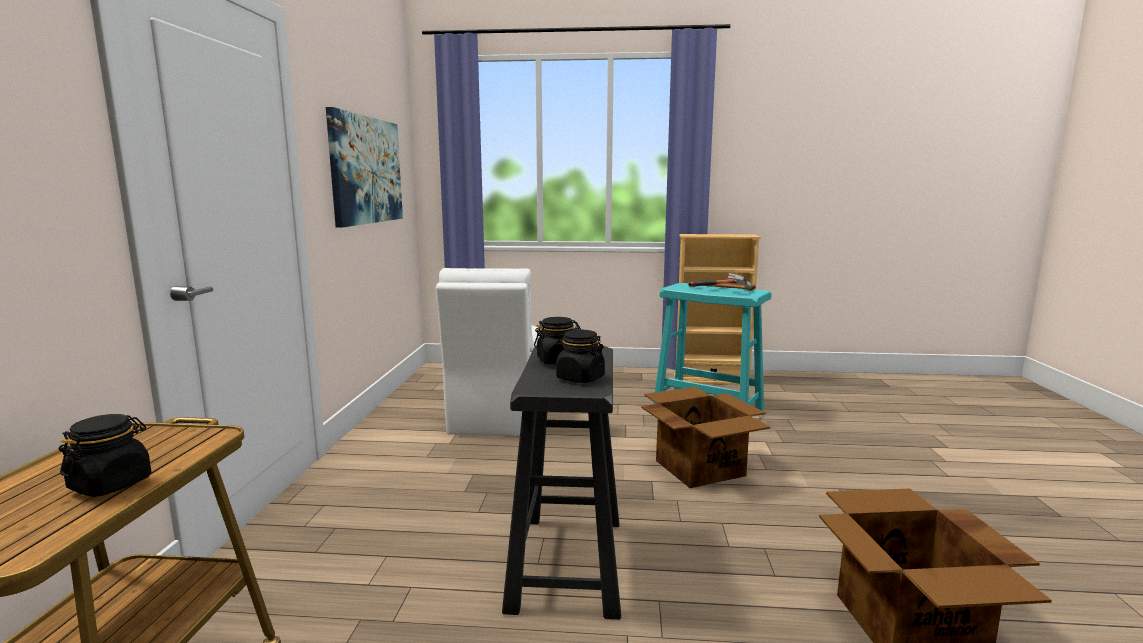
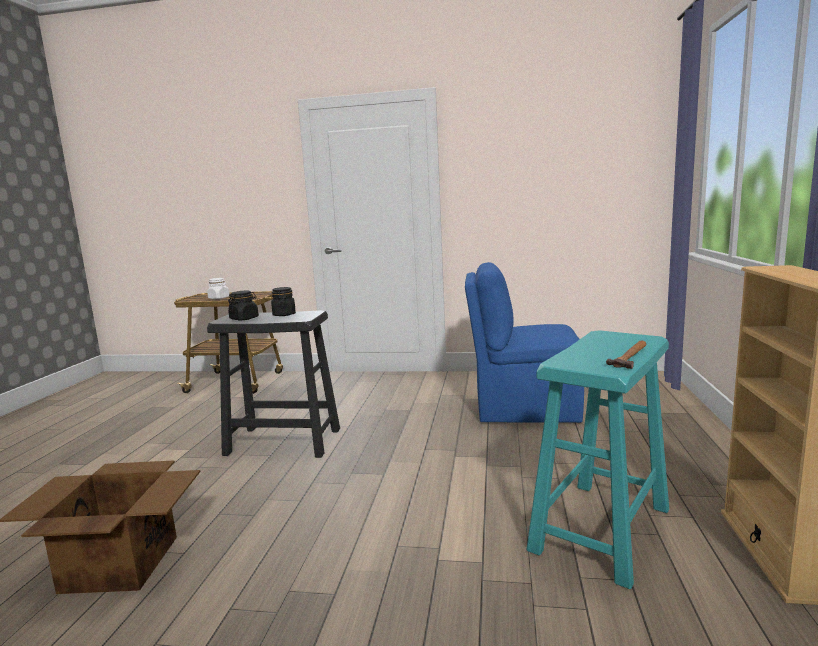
camera: 95 degrees right, 0 degrees up
(111, 484) = (219, 298): black jar -> white jar
(366, 170) = (547, 179): picture -> none
(495, 417) = (523, 408): white chair -> blue chair
(699, 467) = (407, 501): cardboard box -> none
(718, 290) = (598, 351): hammer -> none

